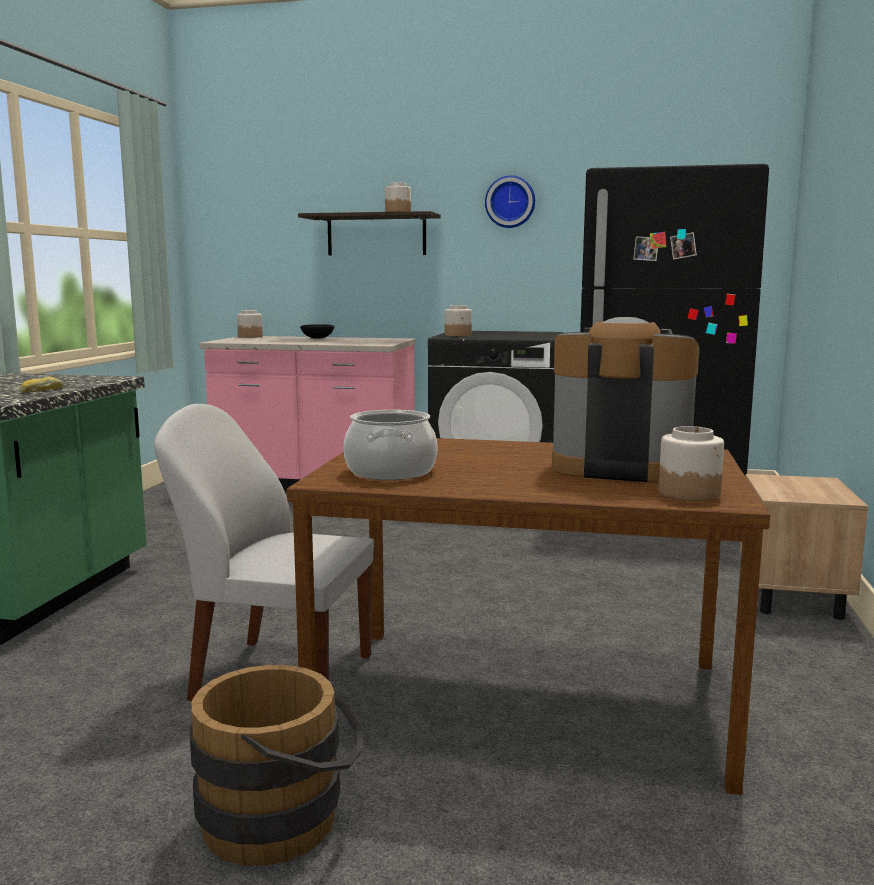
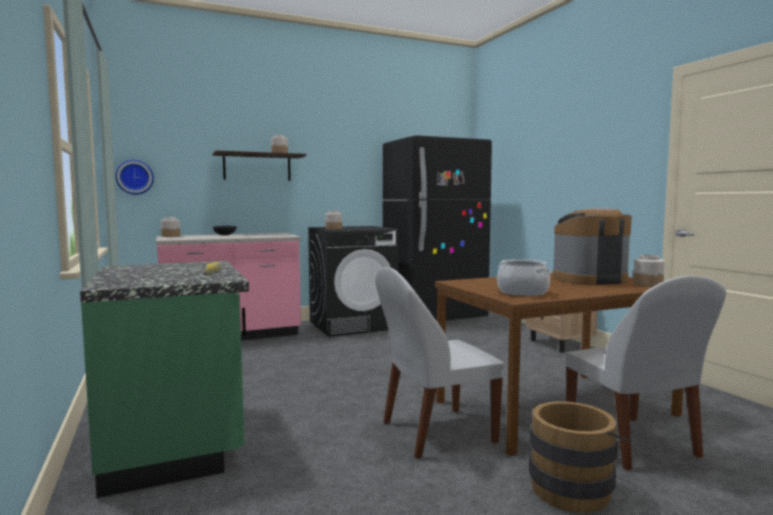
camera: 35 degrees left, 5 degrees down
(510, 202) = (340, 151): wall clock -> wall clock (134, 177)
(522, 802) = (632, 444): none -> white chair

